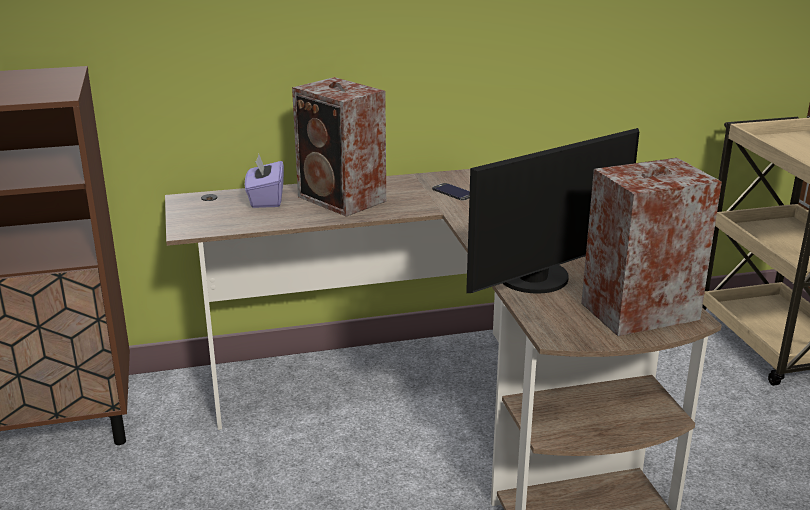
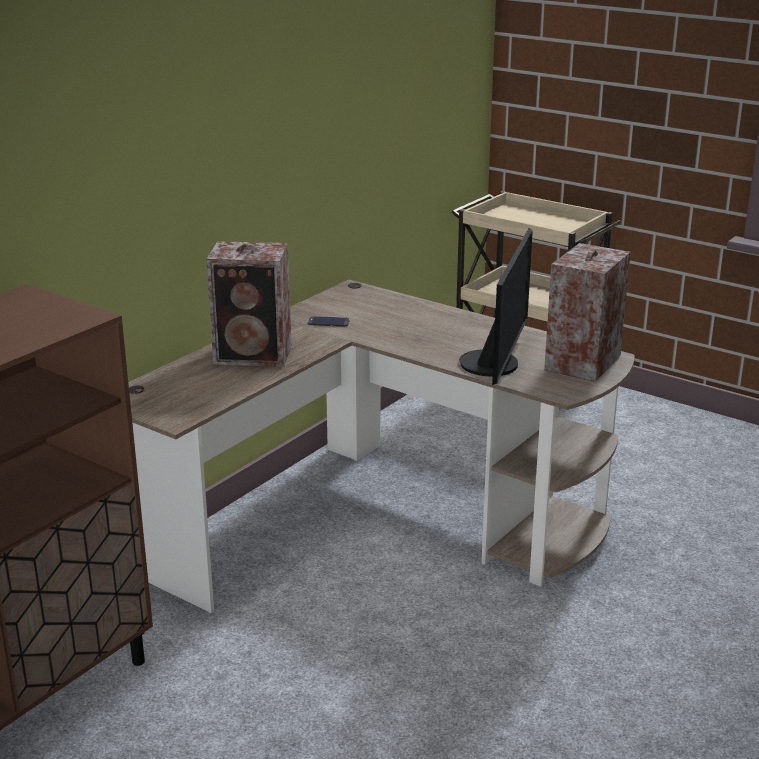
camera: 40 degrees left, 0 degrees up
(266, 199) = (190, 375): purple tissue box -> none

